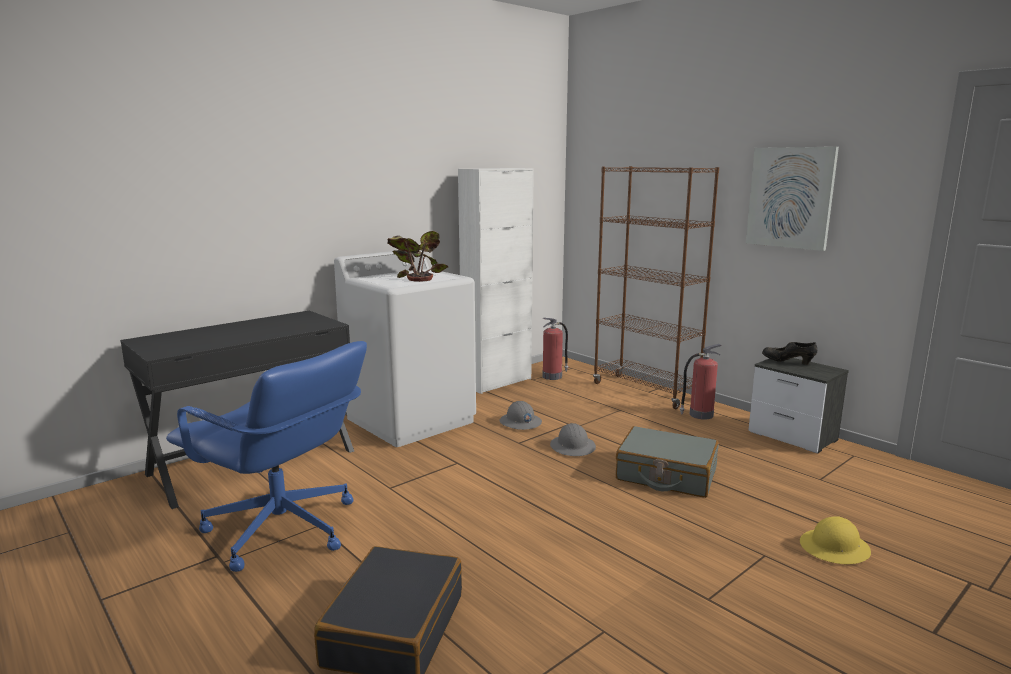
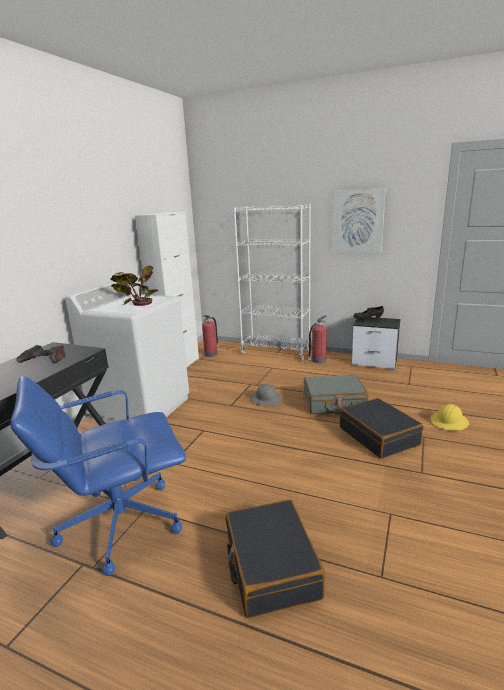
camera: 25 degrees left, 5 degrees up
(276, 325) = (42, 360): none -> power drill
(282, 530) = (119, 523): blue office chair -> blue office chair turned 150 degrees clockwise
(520, 422) = (219, 391): grey hard hat -> none
(645, 392) = (276, 352): brown bookcase -> white bookcase
(691, 534) = (379, 436): none -> black suitcase

